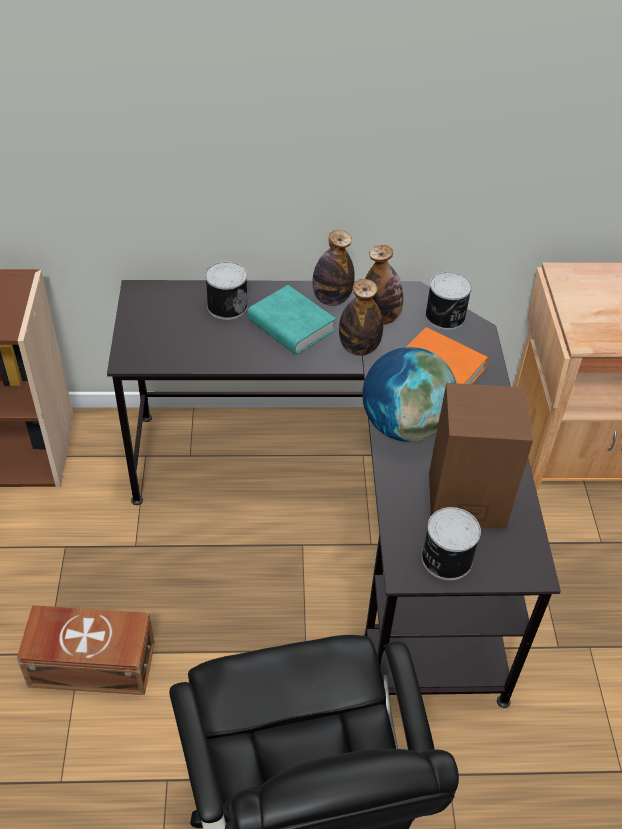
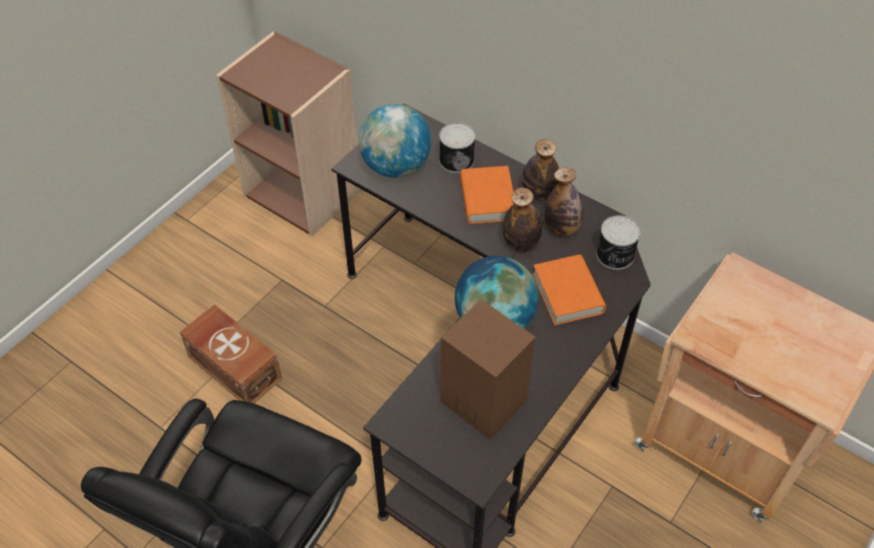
camera: 40 degrees right, 5 degrees up
(173, 339) = (396, 166): none -> globe
(291, 326) = (487, 199): turquoise book -> orange book
(445, 558) = (425, 431): can -> none

